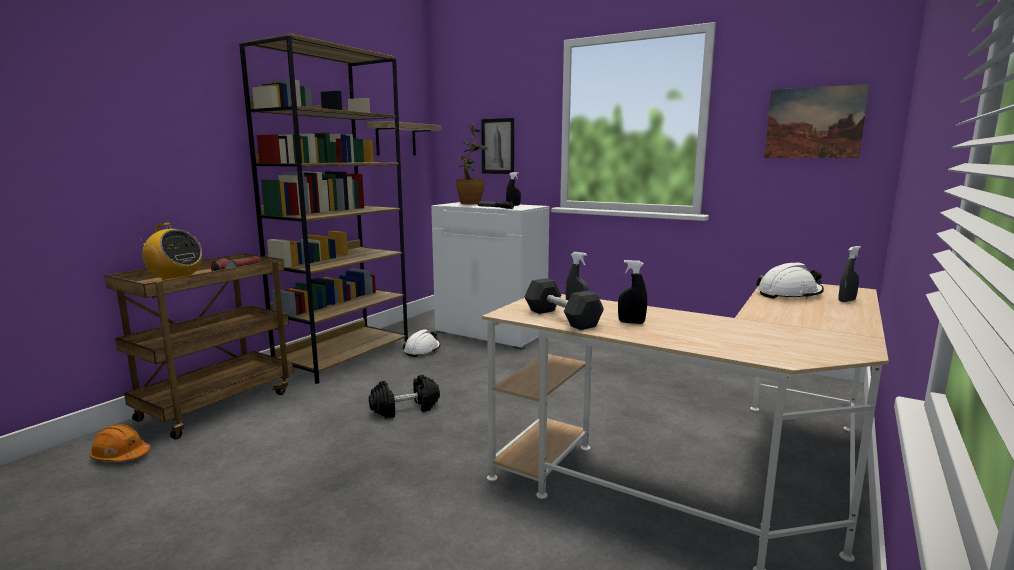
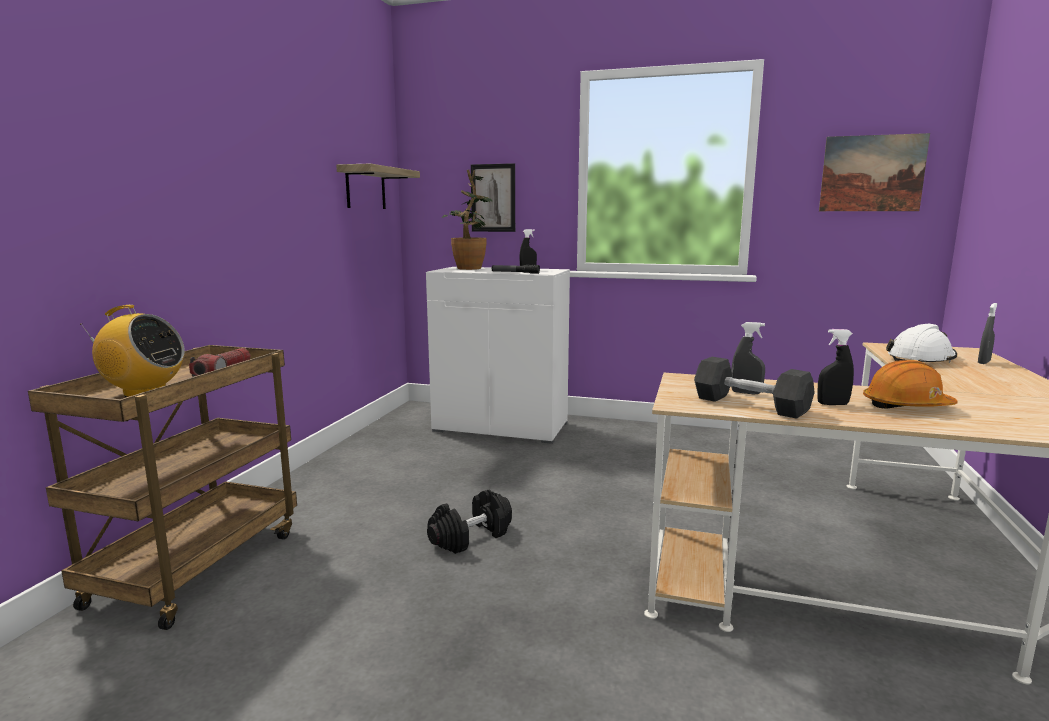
camera: 15 degrees left, 0 degrees up
(121, 455) = (90, 671): orange hard hat -> orange hard hat (906, 406)
(344, 356) = (335, 474): brown bookcase -> none
(422, 350) = (433, 456): white hard hat -> none

